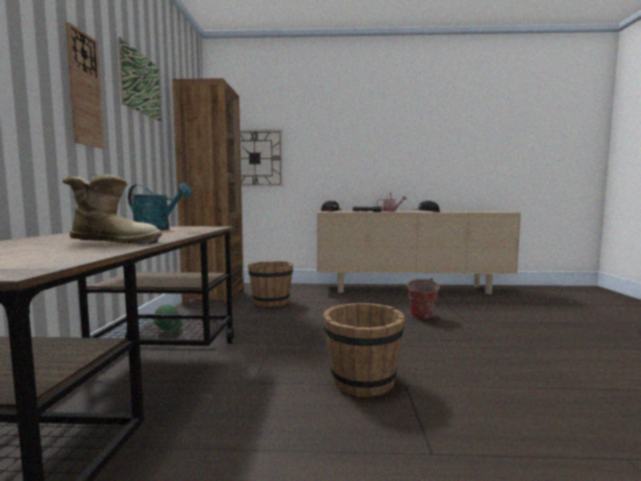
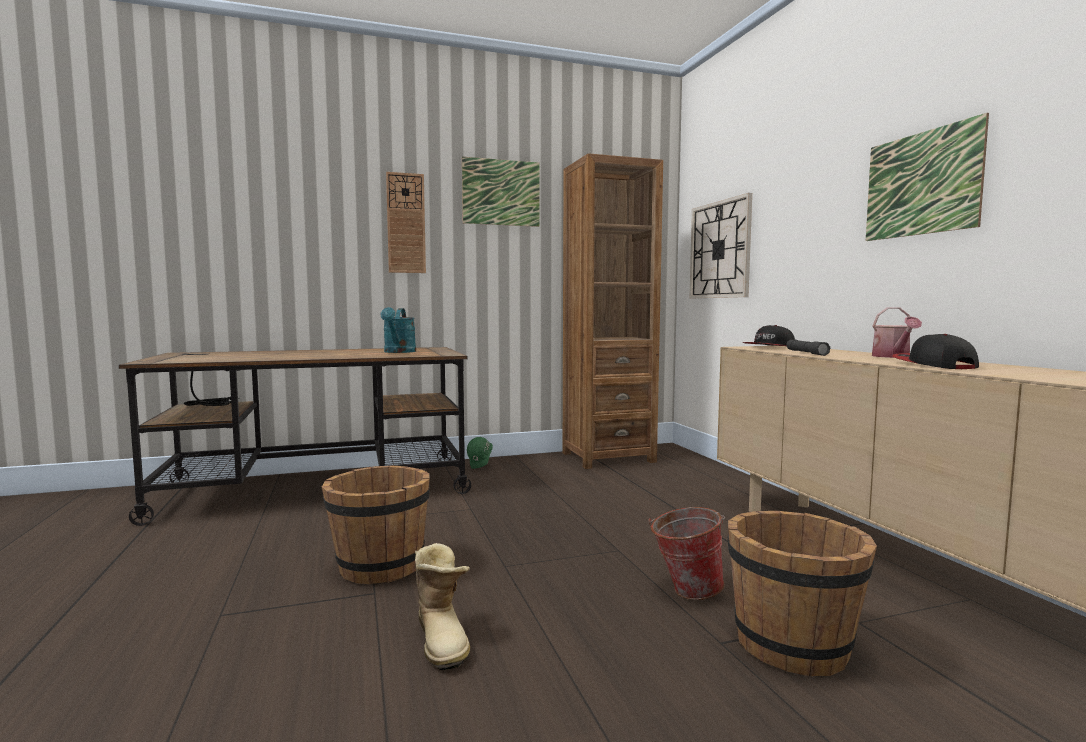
camera: 70 degrees right, 0 degrees up
(115, 242) = (281, 356): boot -> boot (444, 639)
(271, 302) = (626, 483): brown bucket -> brown bucket (792, 645)
(385, 144) = (921, 183): none -> picture

